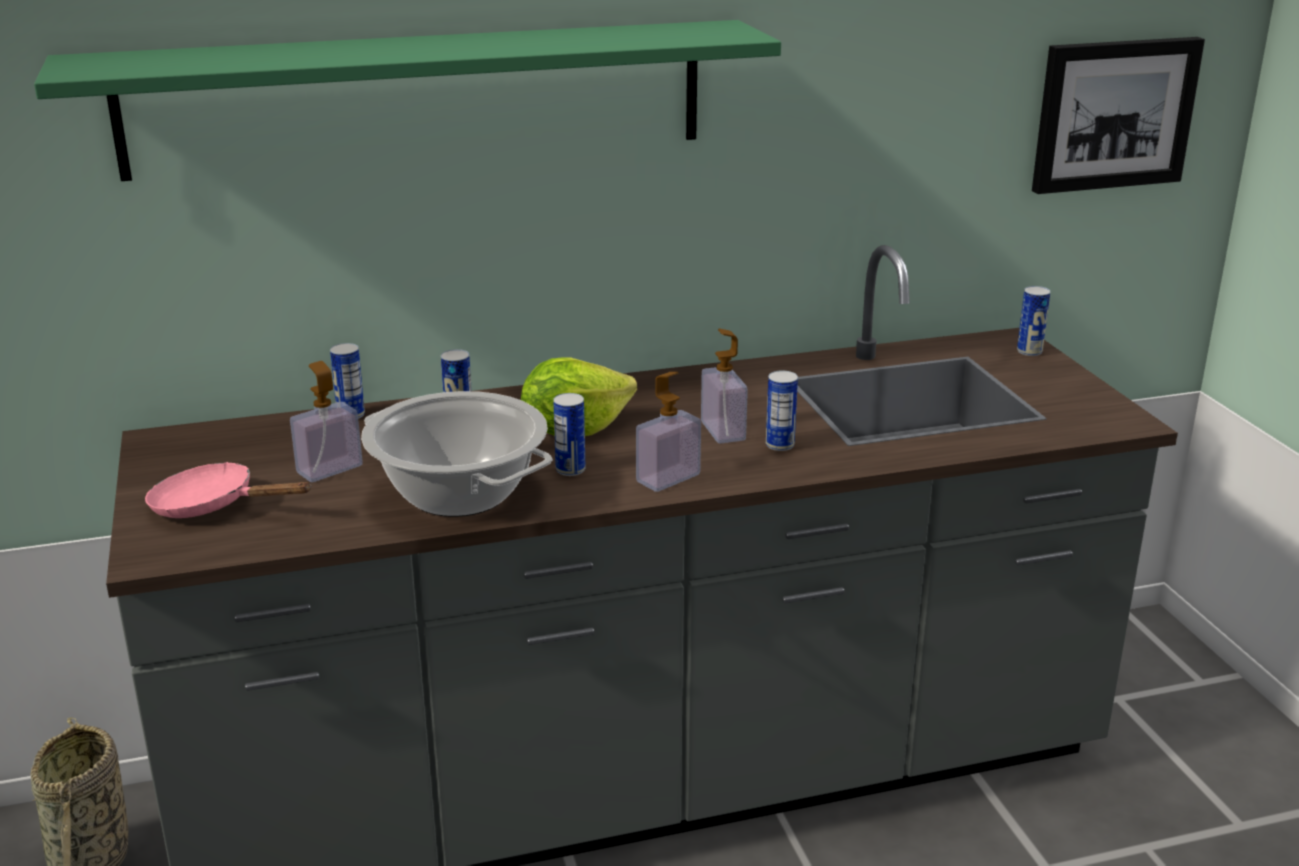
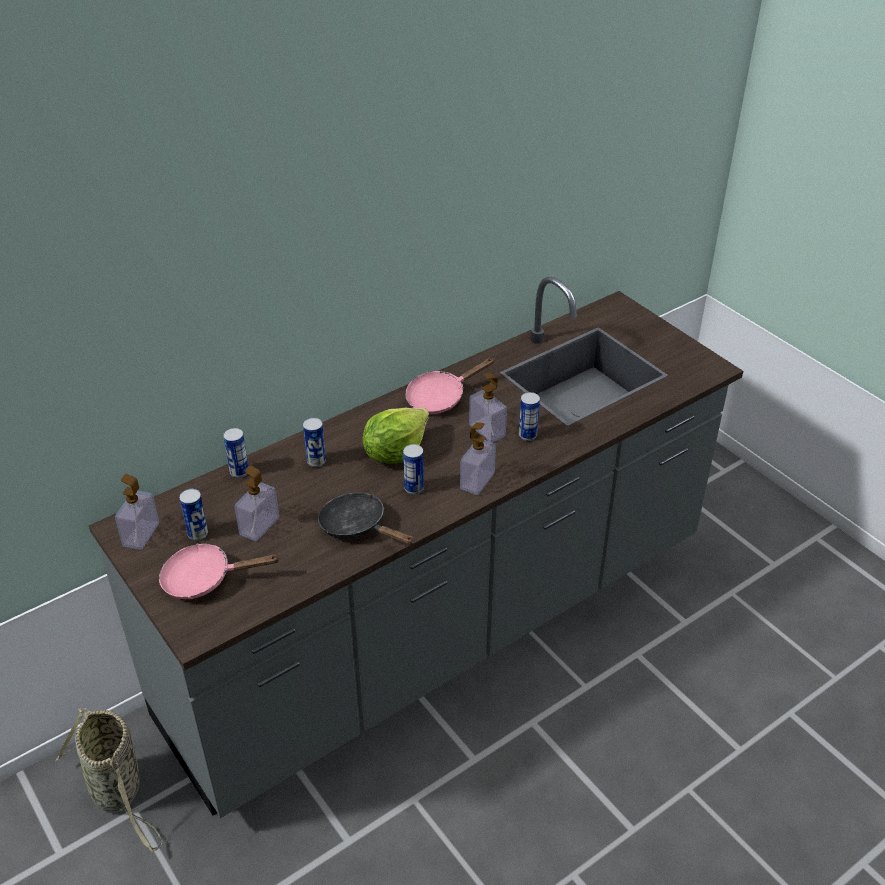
camera: 20 degrees left, 15 degrees up
(175, 450) = (141, 534): none -> soap dispenser
(418, 98) = (260, 258): green shelf -> none
(460, 493) = (358, 527): cooking pot -> black frying pan
(681, 389) = (440, 397): none -> pink frying pan
(1029, 351) = (631, 315): can -> can (198, 534)
(1113, 114) = (665, 150): picture -> none

